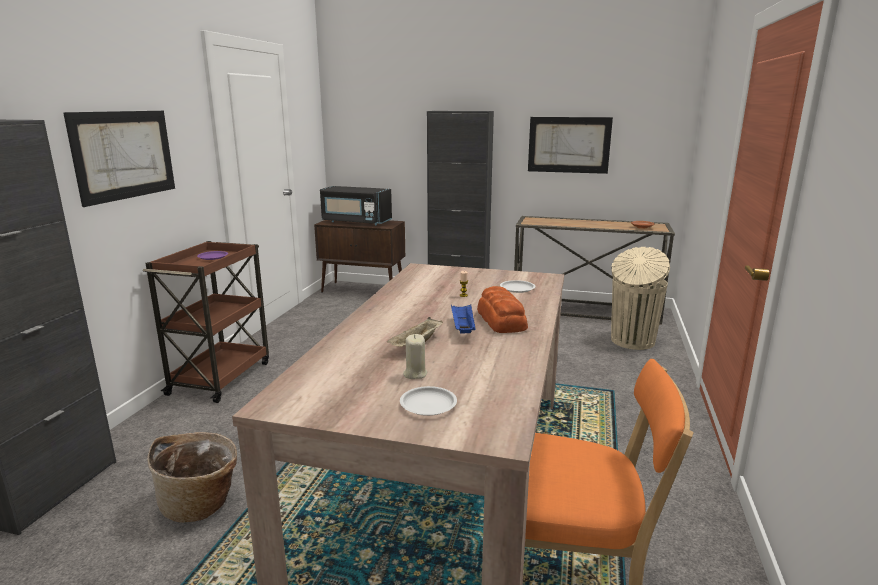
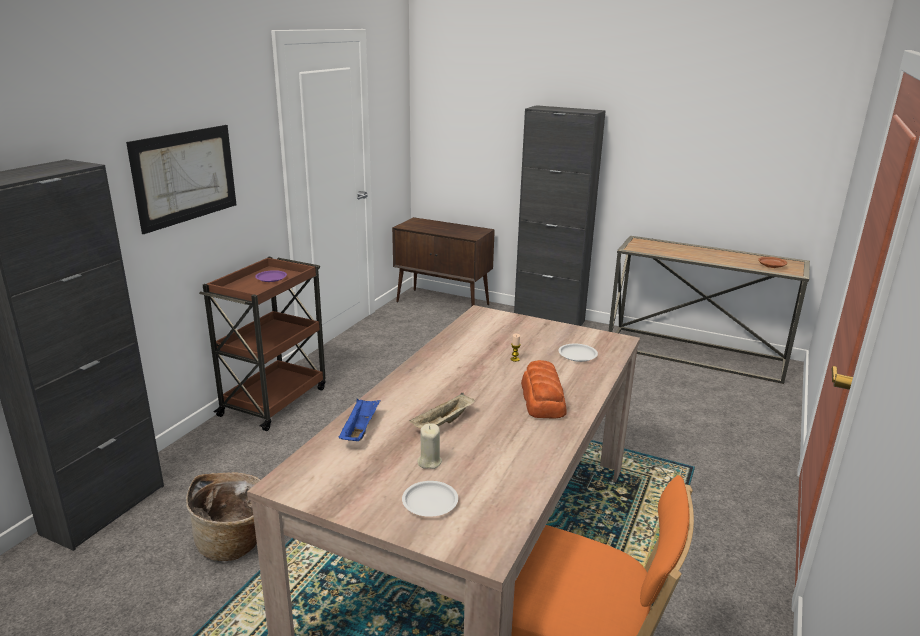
camera: 10 degrees right, 5 degrees up
(356, 222) = (439, 227): black microwave -> none
(462, 328) = (498, 406): blue tray -> blue tray (360, 430)
(569, 145) = (693, 156): picture -> none
(632, 341) = (738, 404): beige trash can -> none

